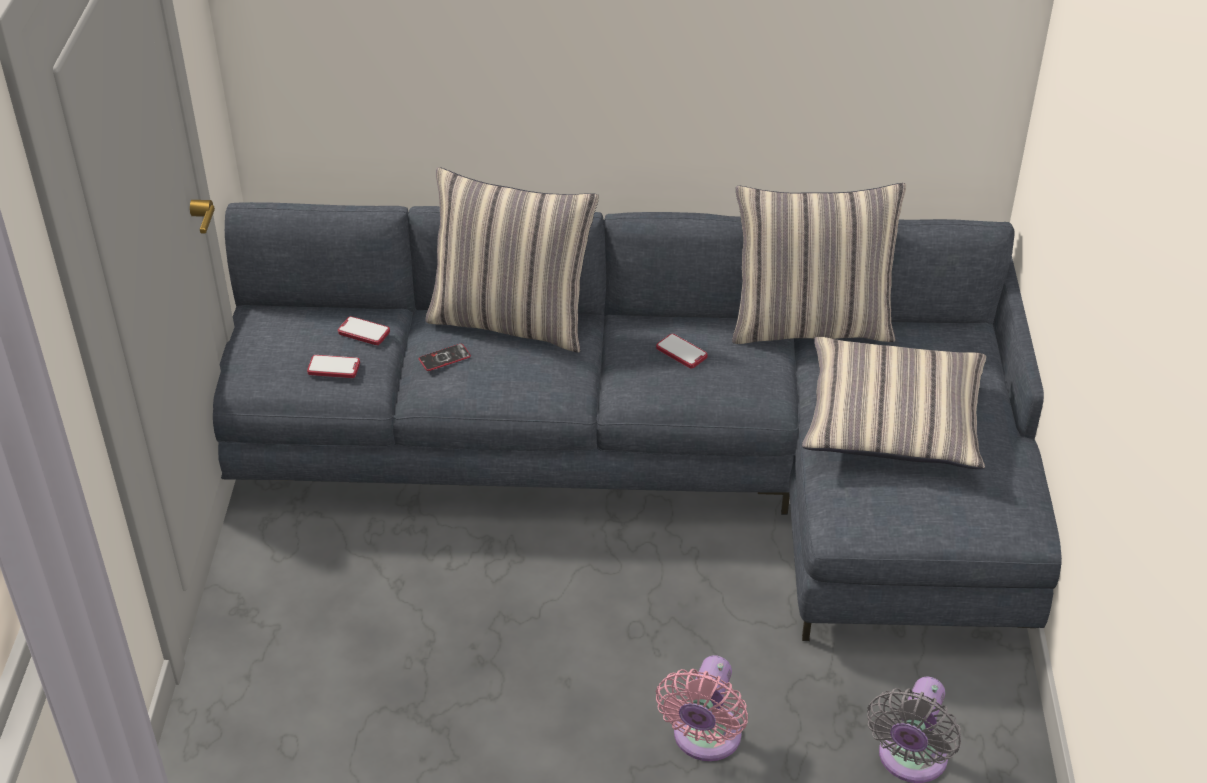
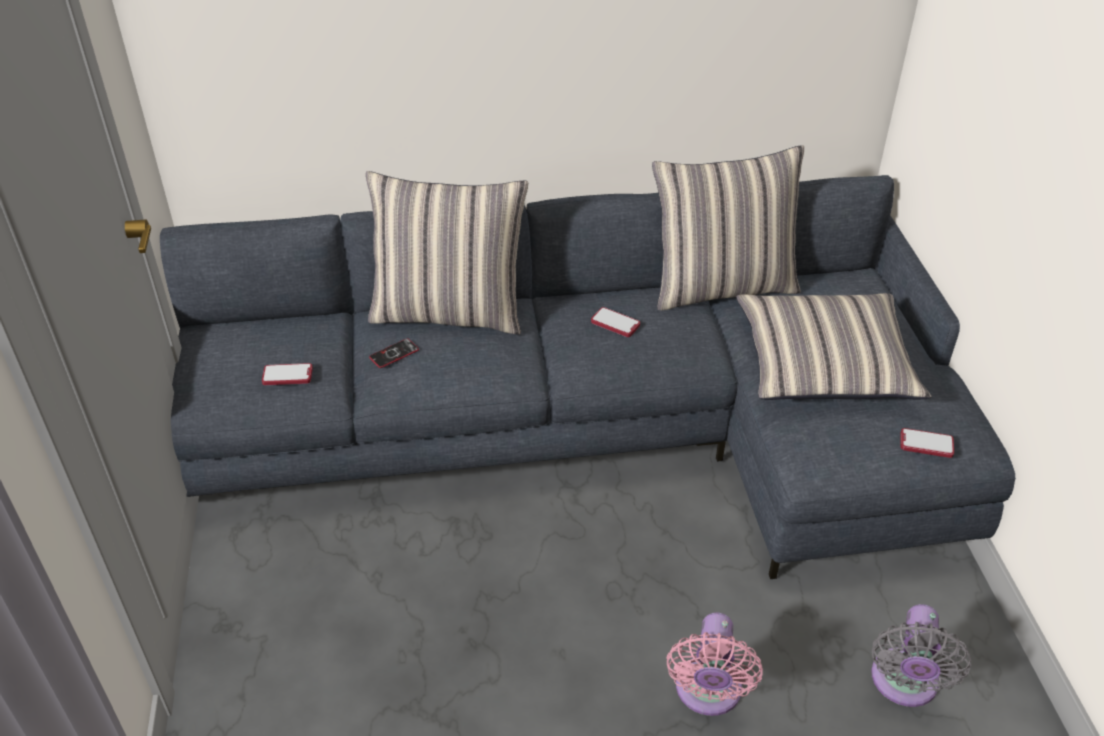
camera: 10 degrees left, 0 degrees up
(364, 332) = (310, 338): phone -> phone (926, 444)

